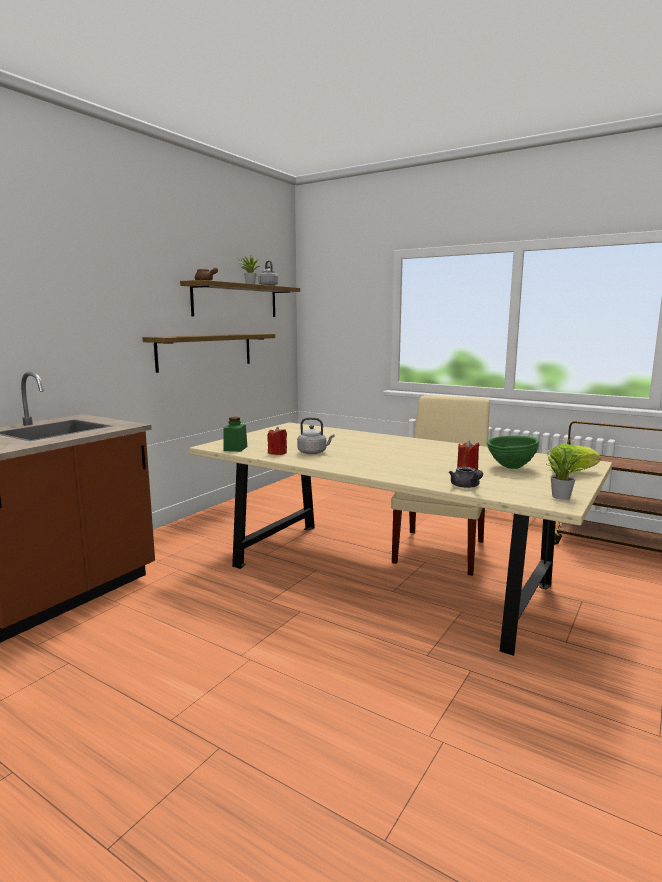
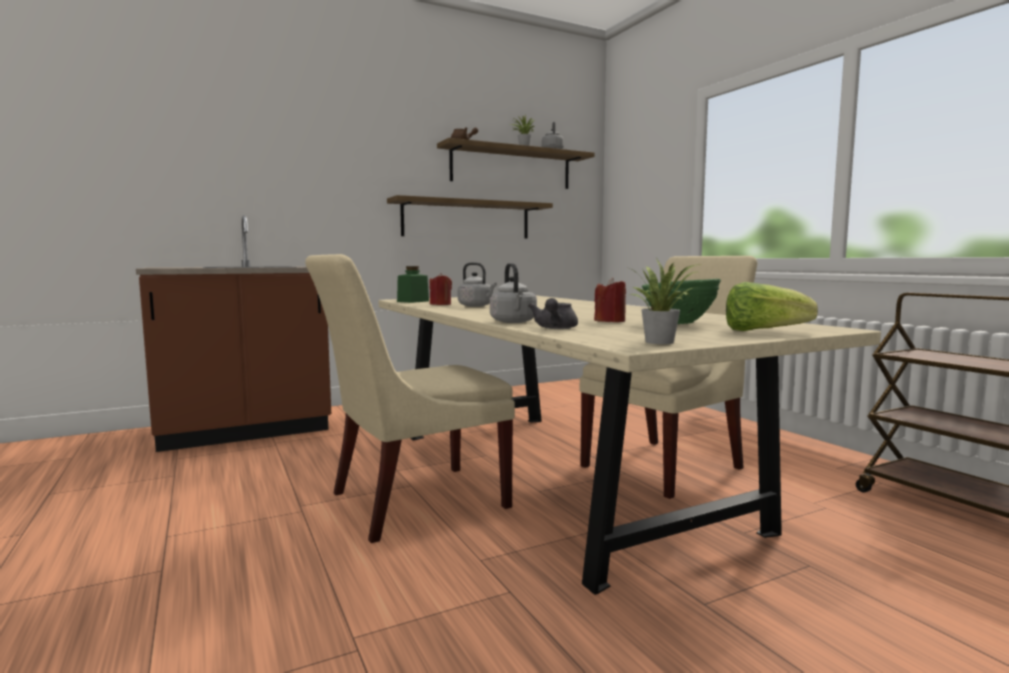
camera: 30 degrees right, 5 degrees down
(320, 625) = (411, 501): none -> beige chair
(416, 480) = (514, 322): none -> grey kettle

